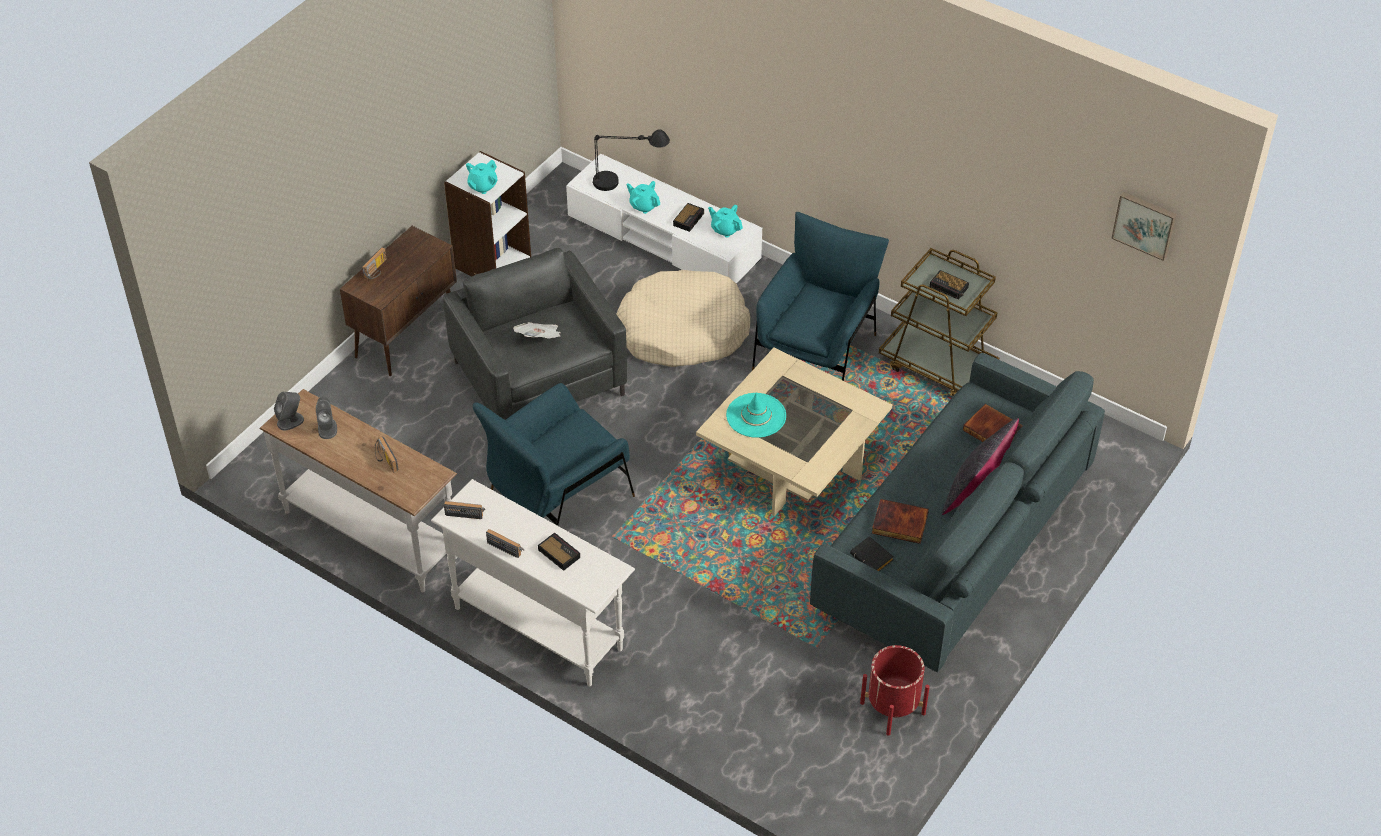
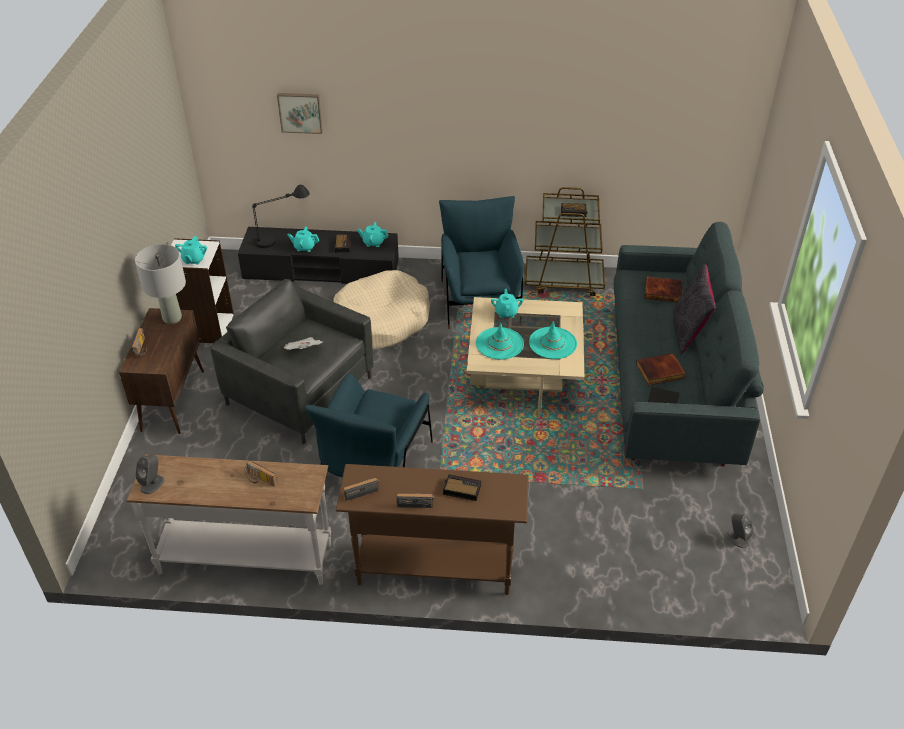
camera: 30 degrees left, 5 degrees down
(327, 428) = (190, 476): grey speaker -> grey speaker (737, 538)
(426, 247) = (172, 318): none -> grey table lamp
(538, 627) = (434, 569): white console table -> brown console table
(663, 238) = (321, 270): white tv stand -> black tv stand
(794, 381) = (506, 312): none -> turquoise teapot
(815, 440) = (552, 343): none -> turquoise hat
(892, 708) = (727, 506): red planter -> none
(1145, 224) = (718, 105): picture -> picture (300, 112)

